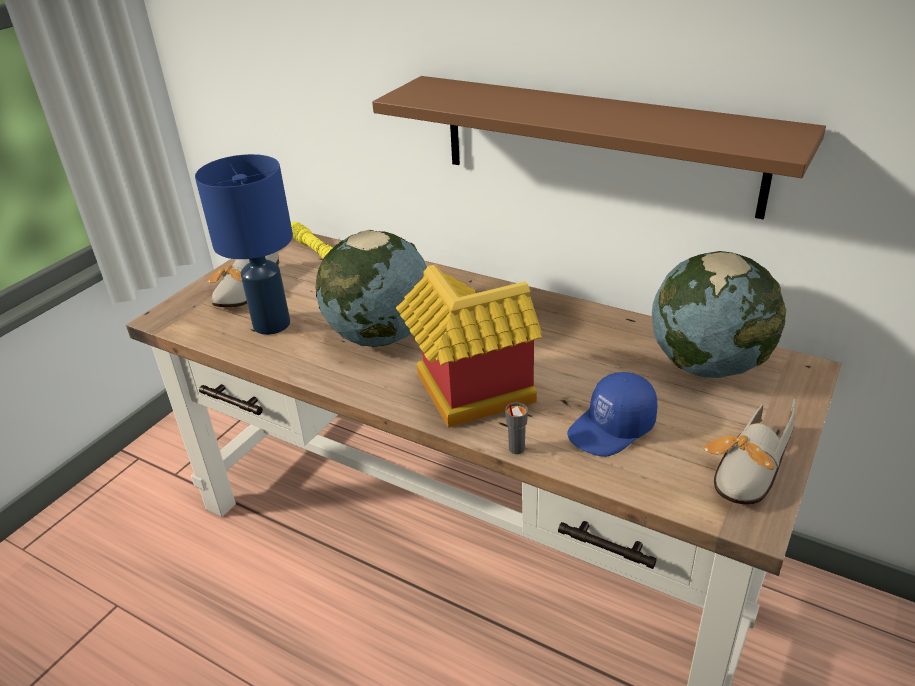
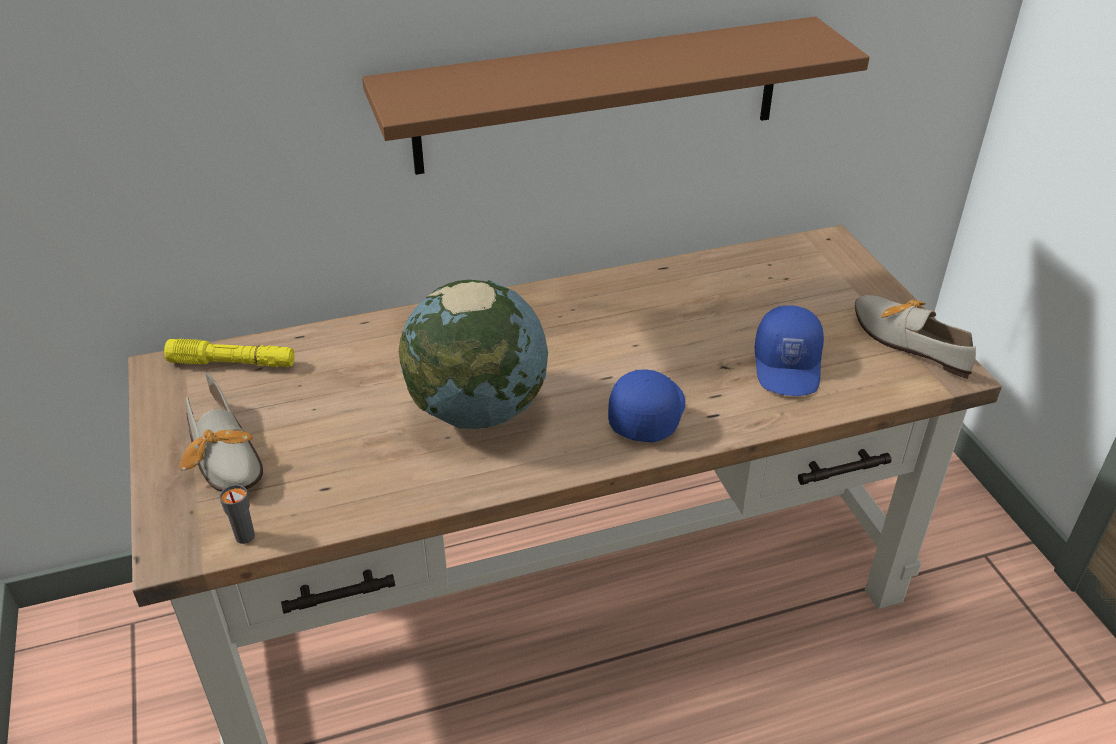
camera: 50 degrees left, 5 degrees up
(273, 324) = (338, 469): blue table lamp -> none
(465, 396) = (646, 413): toy house -> blue cap
(516, 449) = (753, 428): grey cup -> grey cup (244, 537)
(708, 365) = (771, 275): globe -> none
(748, 470) = (905, 339): shoe -> shoe turned 150 degrees clockwise

